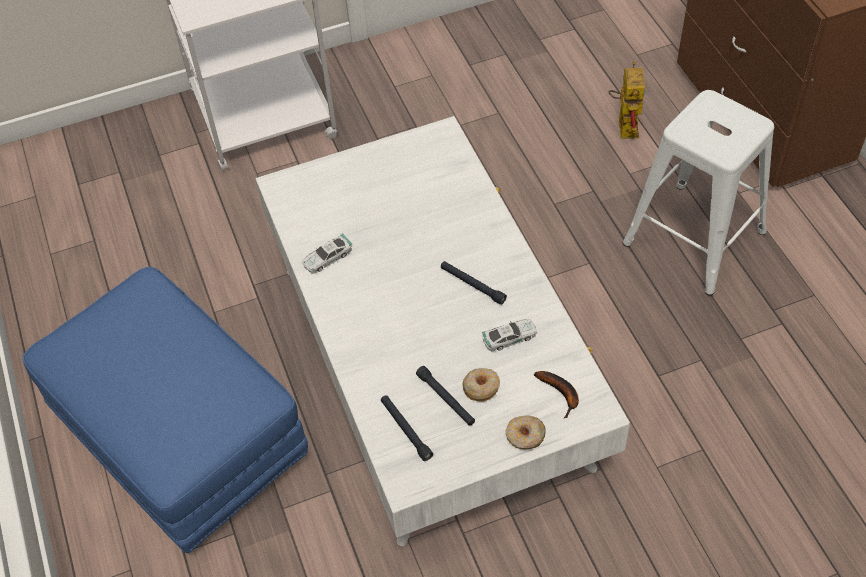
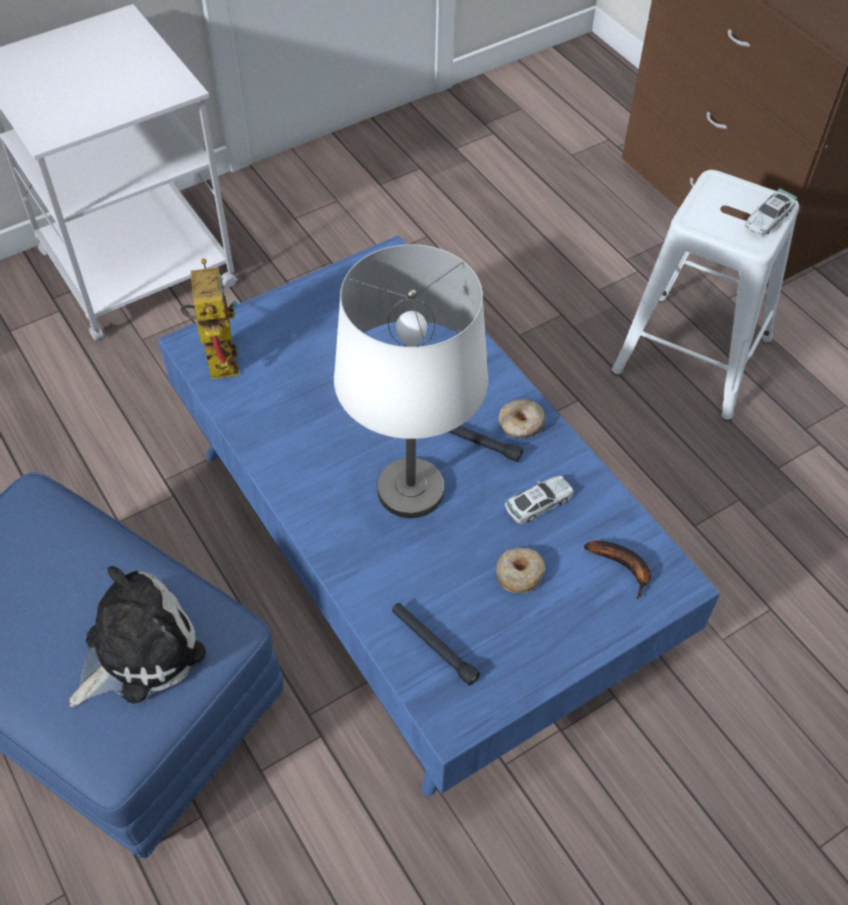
camera: 15 degrees left, 0 degrees up
(198, 402) = (137, 650): none -> plush toy
(327, 258) = (276, 430): toy car -> toy car (768, 219)
(416, 315) = (411, 490): none -> white table lamp
(434, 362) = (417, 547): white coffee table -> blue coffee table
(446, 399) = (477, 596): black flashlight -> none
(525, 436) = (592, 631): donut -> donut (520, 424)
(624, 124) = (578, 234): toy robot -> toy robot (217, 354)

